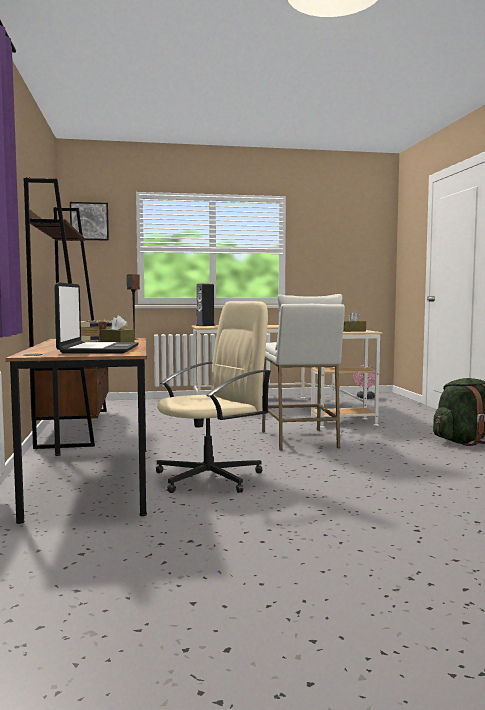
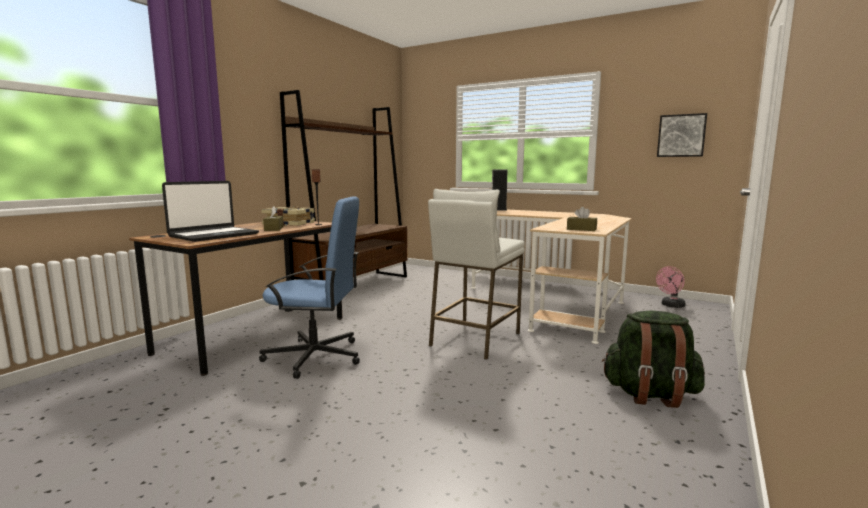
camera: 40 degrees right, 5 degrees up
(89, 221) = (422, 116): picture -> picture (681, 135)
(210, 477) = (316, 357): beige office chair -> blue office chair

